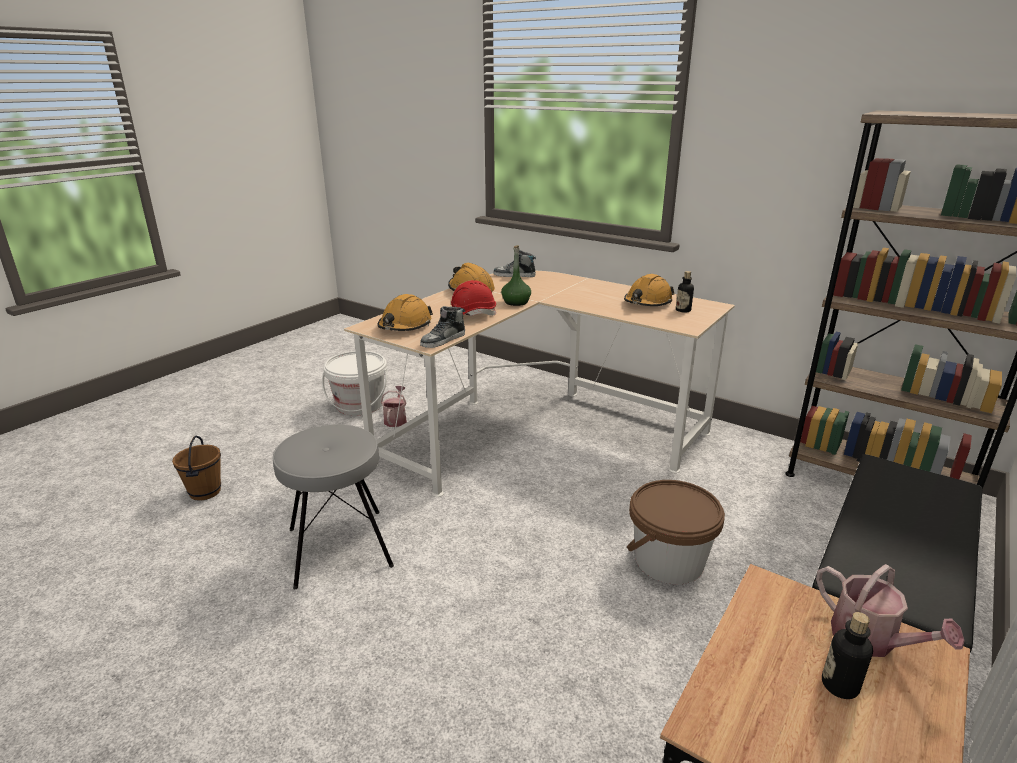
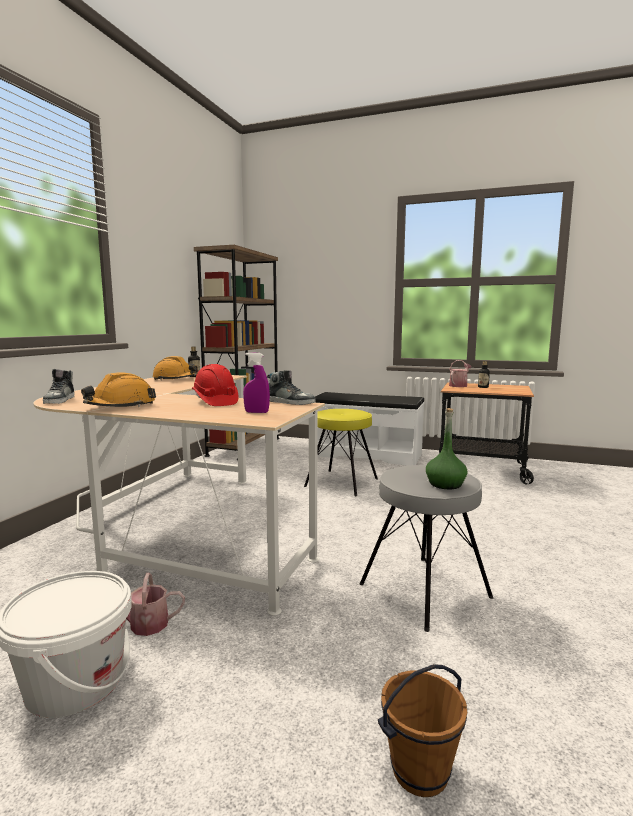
camera: 105 degrees left, 15 degrees down
(405, 326) = (256, 412): orange hard hat -> purple spray bottle
(516, 302) = (171, 396): green bottle -> green bottle (445, 484)
(669, 561) = (342, 482): brown bucket -> yellow stool

